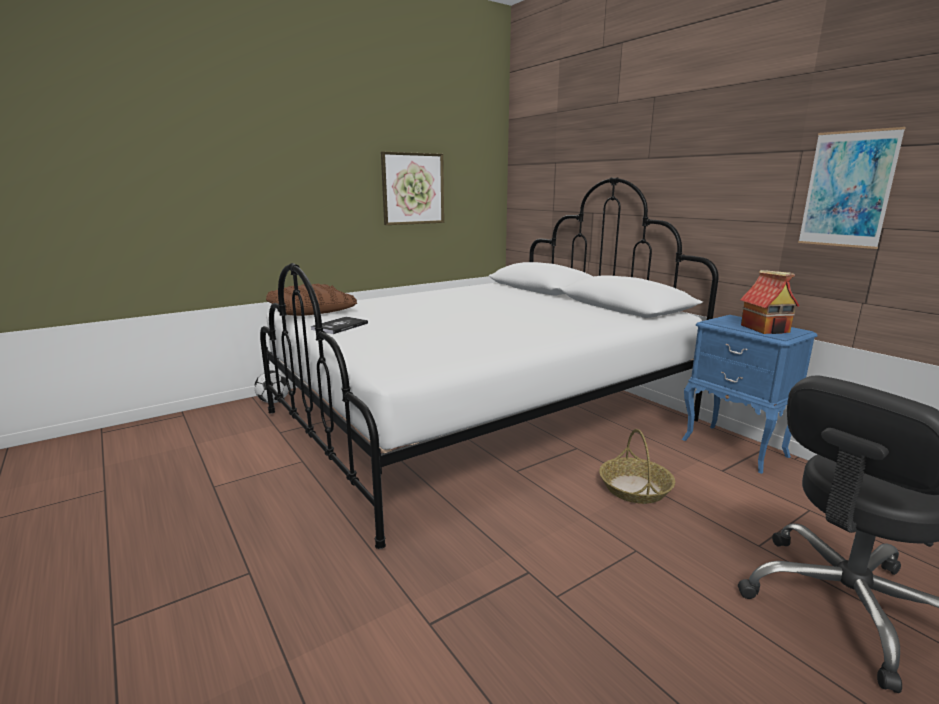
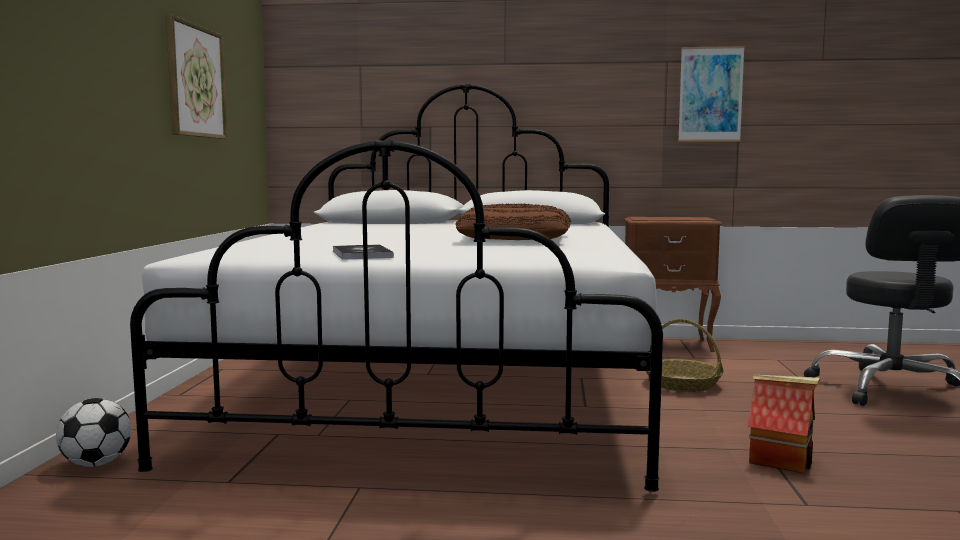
camera: 50 degrees left, 10 degrees down
(311, 310) = (231, 253): brown pillow -> brown pillow (515, 239)
(735, 448) = (667, 344): blue nightstand -> brown nightstand
(766, 329) = (683, 218): toy house -> toy house (781, 460)

